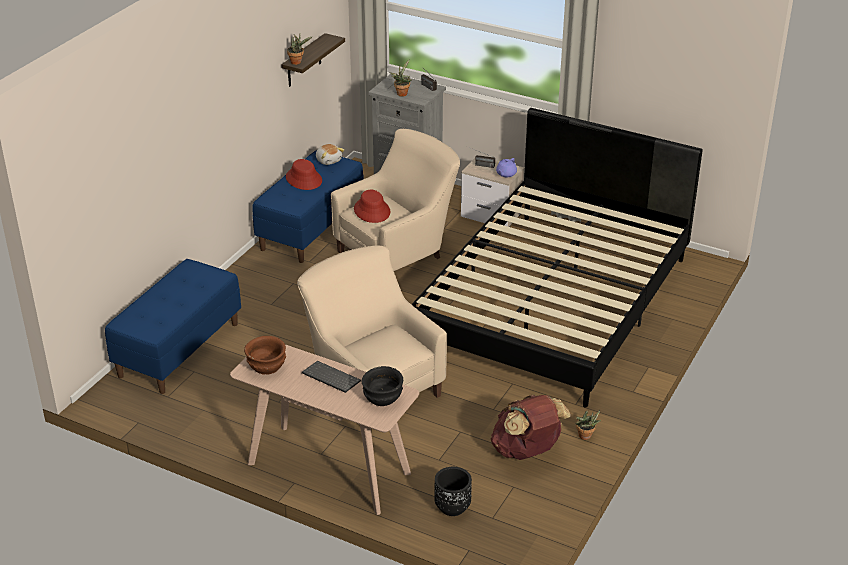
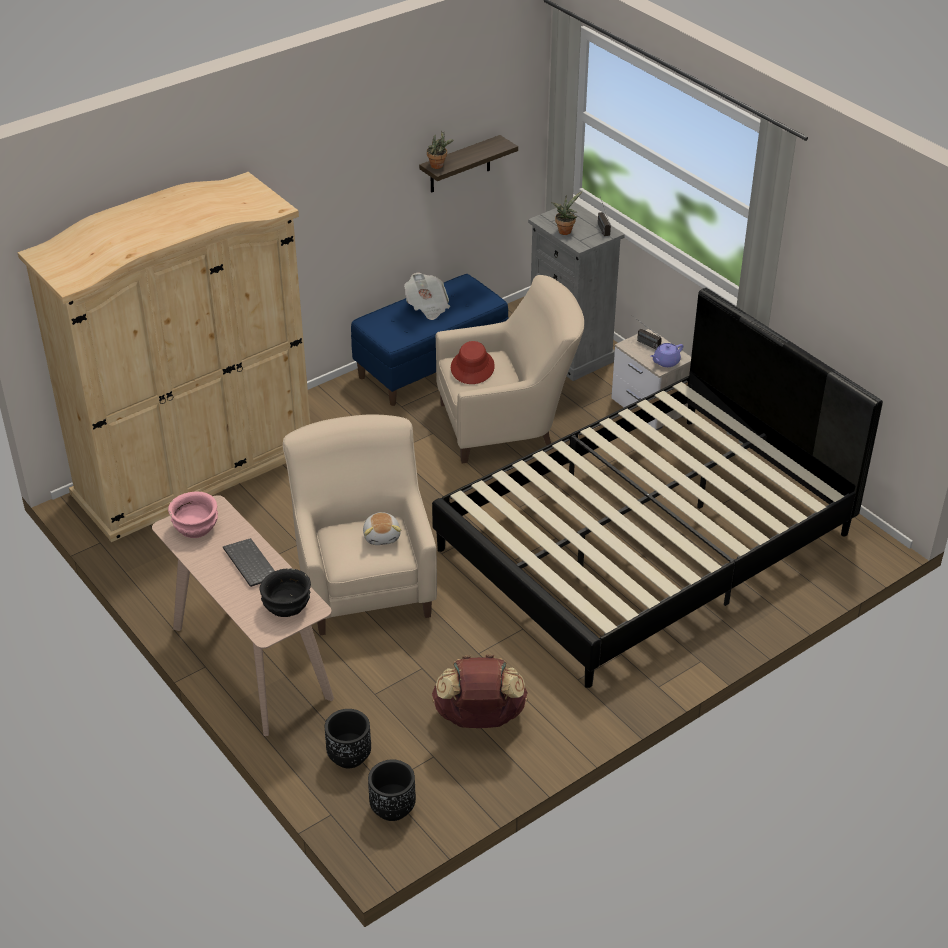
camera: 25 degrees right, 5 degrees up
(179, 349) = (195, 471): blue bench -> beige wardrobe
(267, 365) = (196, 527): brown bowl -> pink bowl
(304, 179) = (427, 307): red hat -> newspaper
(329, 160) = (472, 290): plush toy -> plush toy (382, 536)
(510, 530) = (392, 808): none -> black planter
(586, 437) = (560, 725): potted plant -> none

